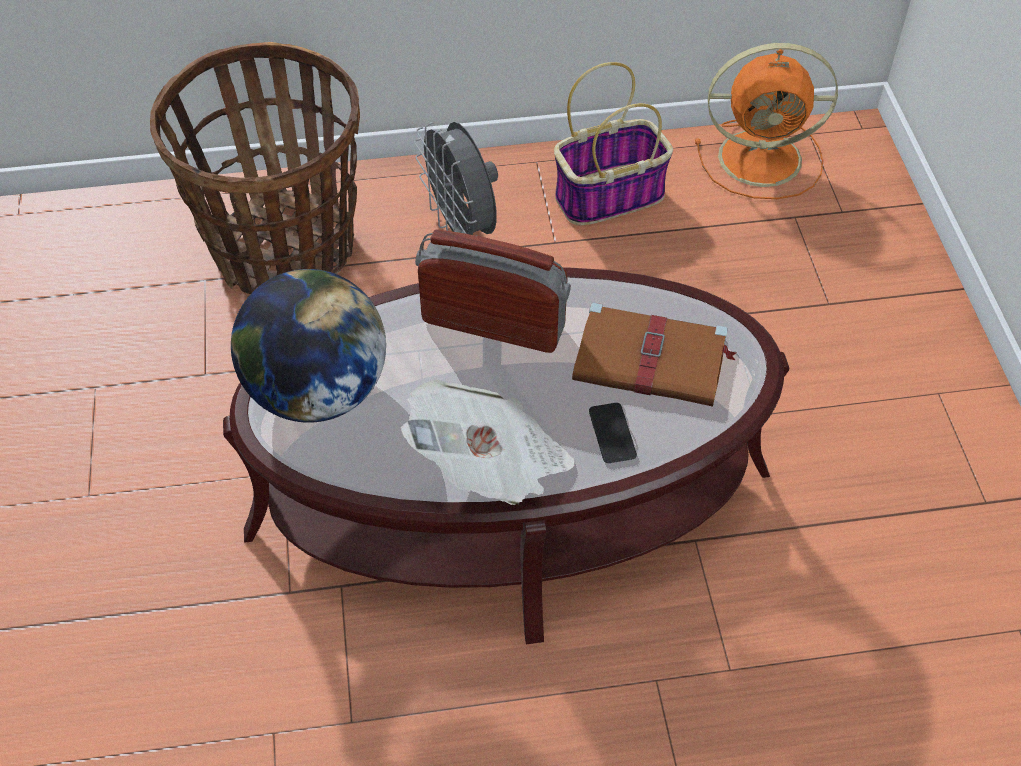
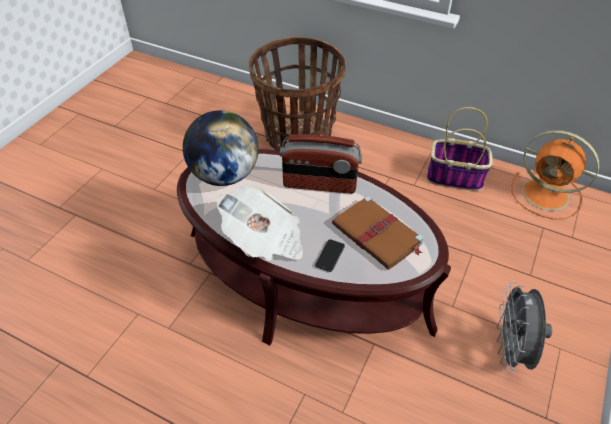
camera: 35 degrees right, 5 degrees down
(462, 229) = (377, 161): grey fan -> grey fan (510, 350)
(493, 324) = (319, 185): radio -> radio turned 135 degrees clockwise

